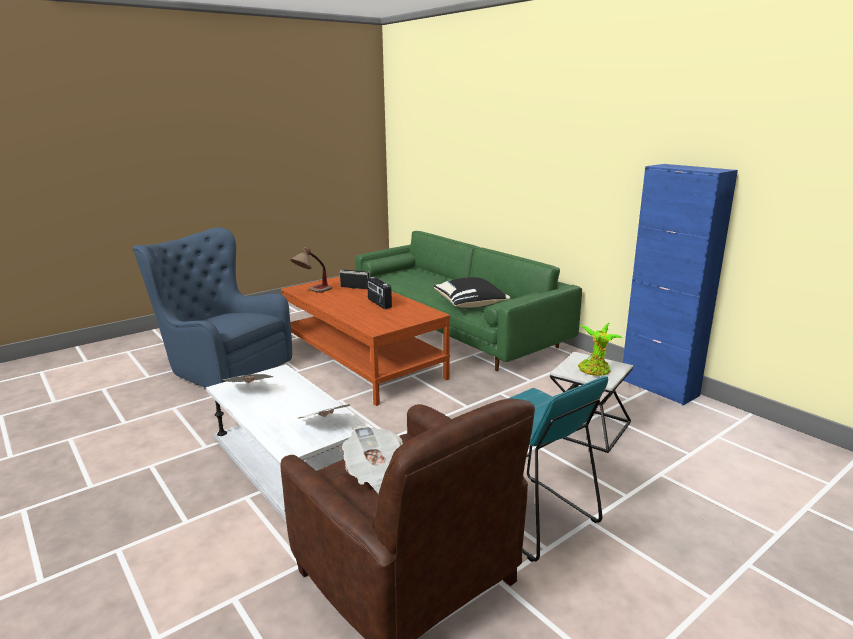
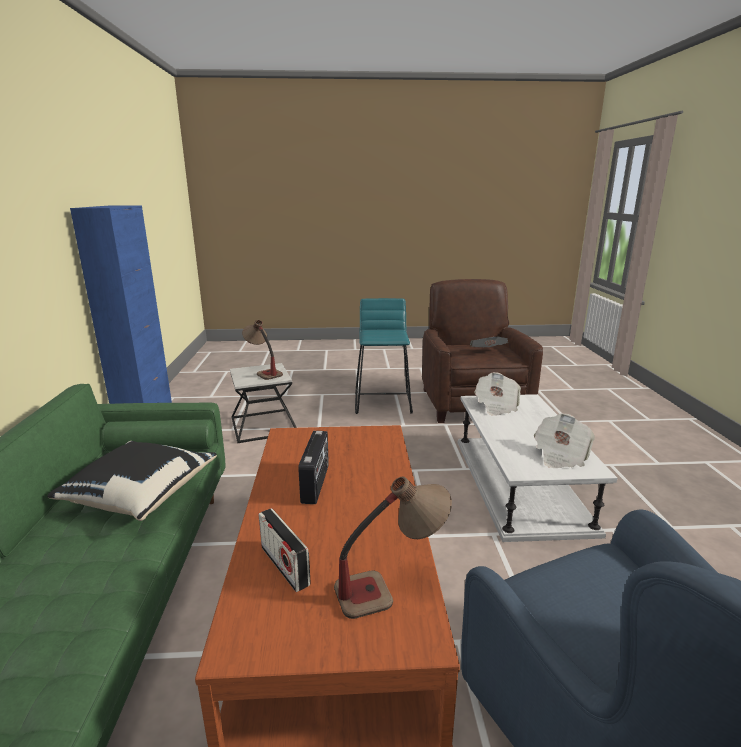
camera: 145 degrees left, 0 degrees up
(595, 371) = (263, 372): potted plant -> table lamp

